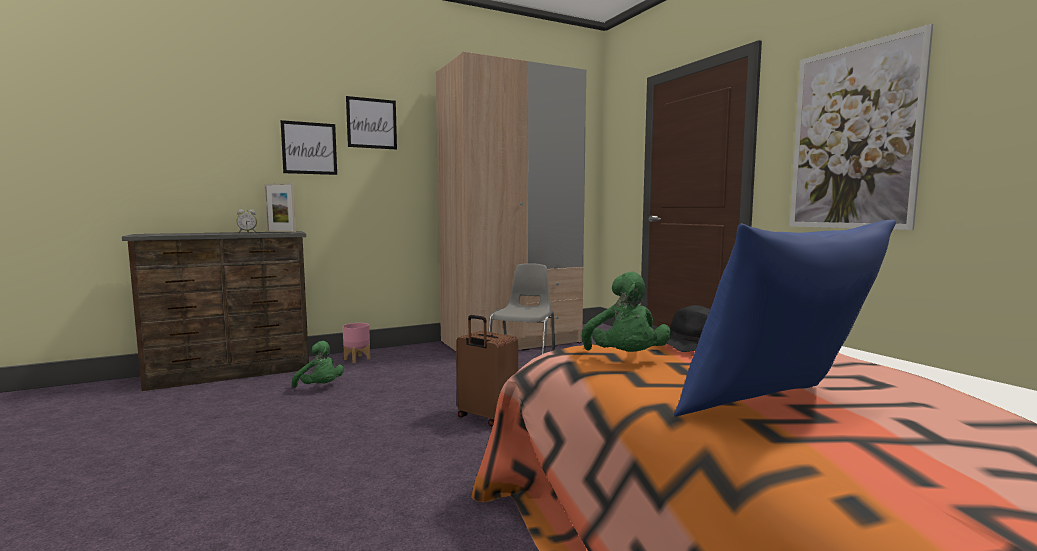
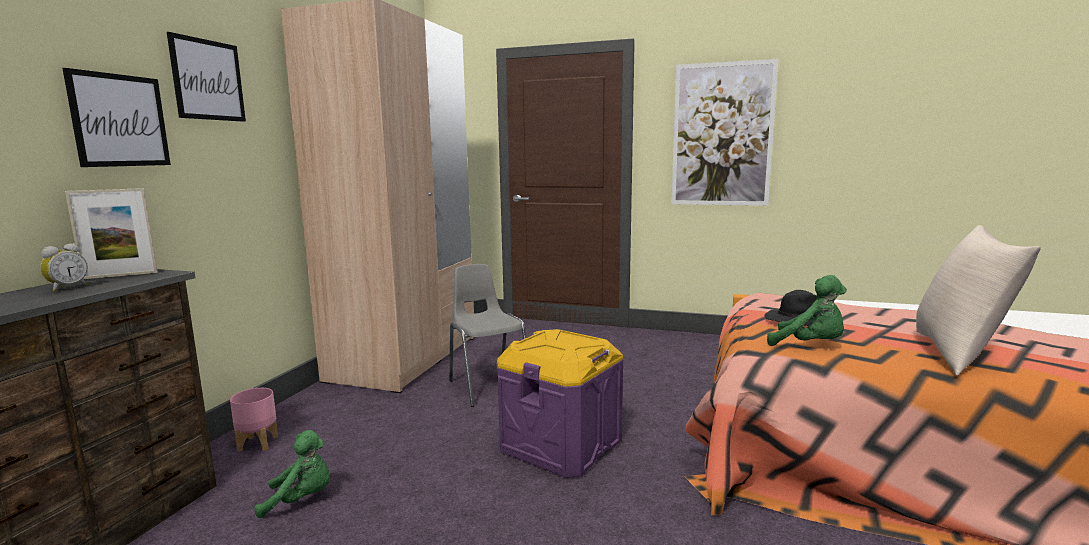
camera: 45 degrees left, 5 degrees up
(486, 417) = (561, 445): brown suitcase -> purple storage box
(778, 411) = (959, 353): blue pillow -> beige pillow

